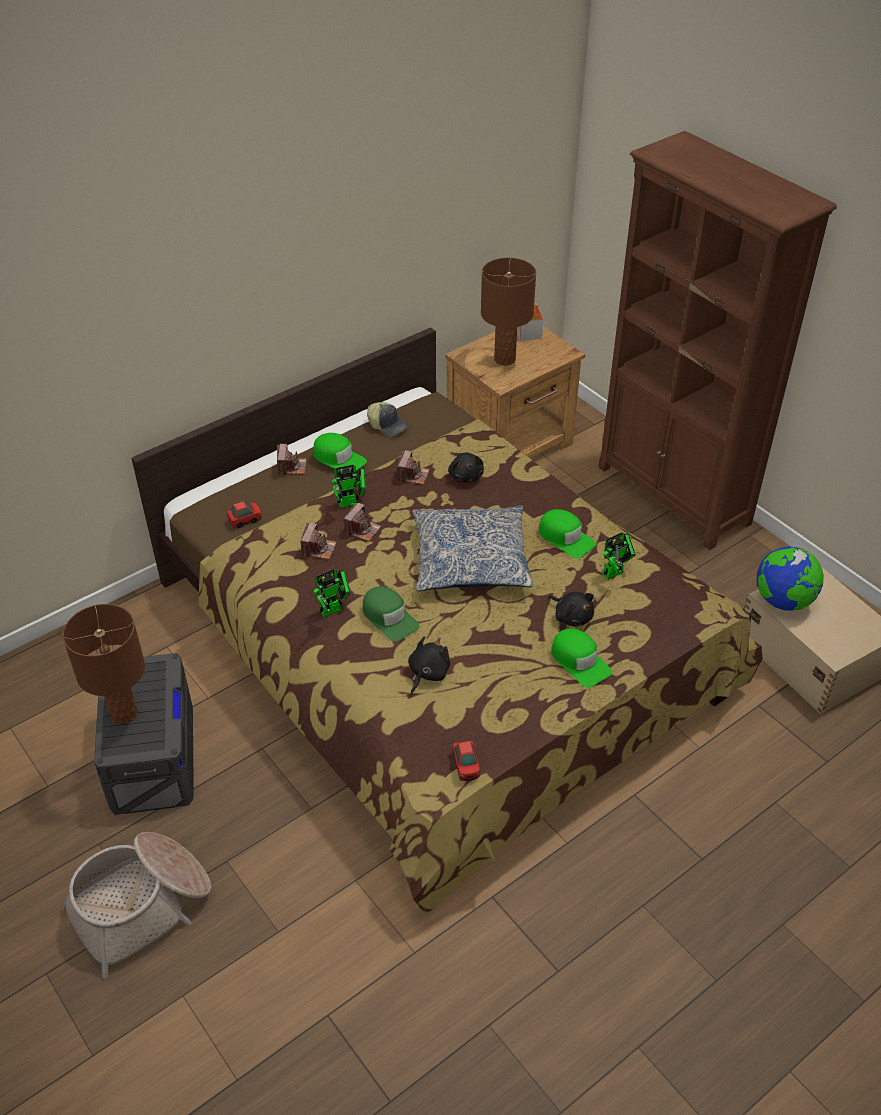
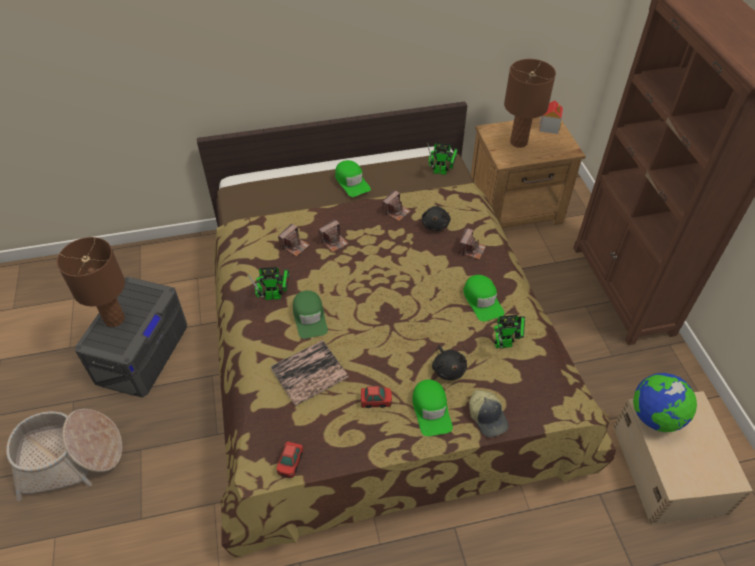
camera: 25 degrees right, 5 degrees up
(245, 520) = (261, 207): toy car -> toy car (376, 401)
(291, 467) = (317, 178): camera -> camera (471, 250)
(351, 503) = (339, 218): toy robot -> toy robot (442, 172)
(388, 425) = (403, 168): cap -> cap (488, 417)
(427, 673) = (309, 373): black plush toy -> book
(471, 560) = (397, 293): pillow -> none

